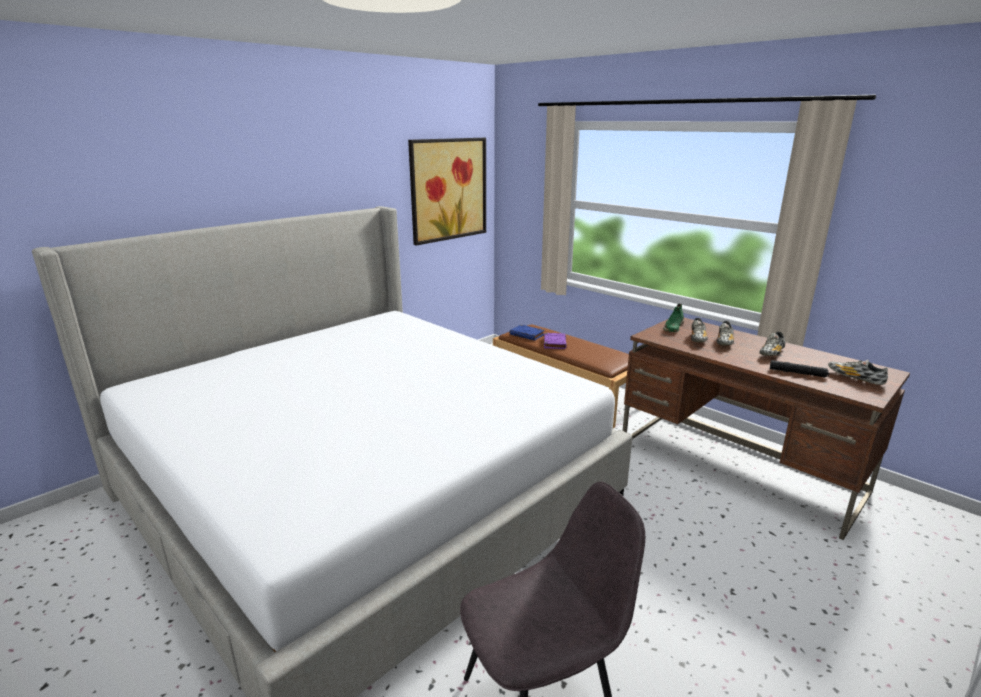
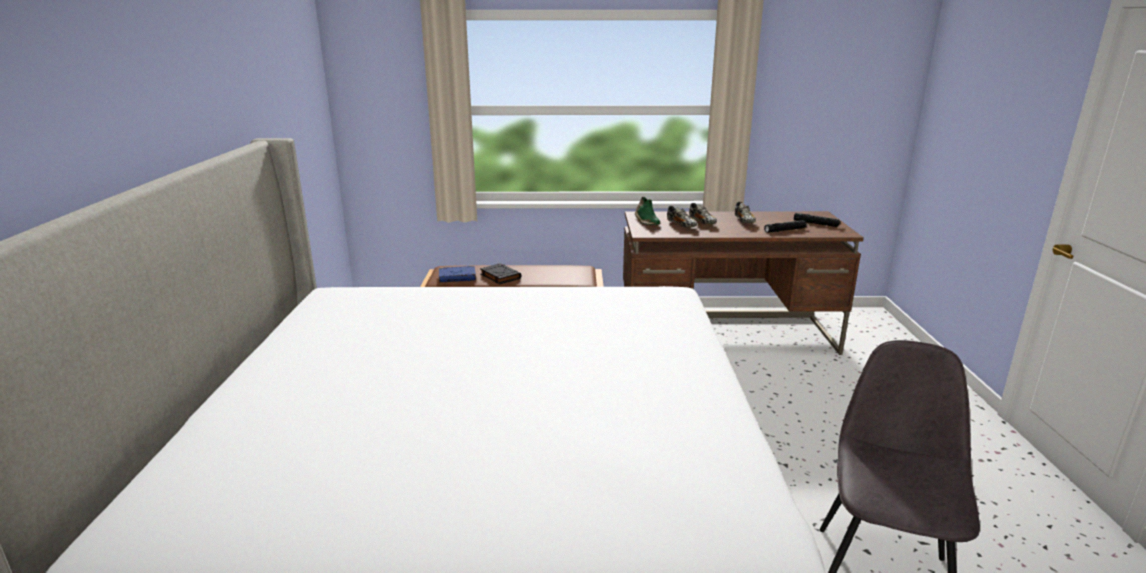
camera: 45 degrees left, 0 degrees up
(448, 189) = (298, 107): picture -> none
(554, 343) = (500, 276): purple book -> black book
(854, 378) = (816, 224): shoe -> black flashlight

